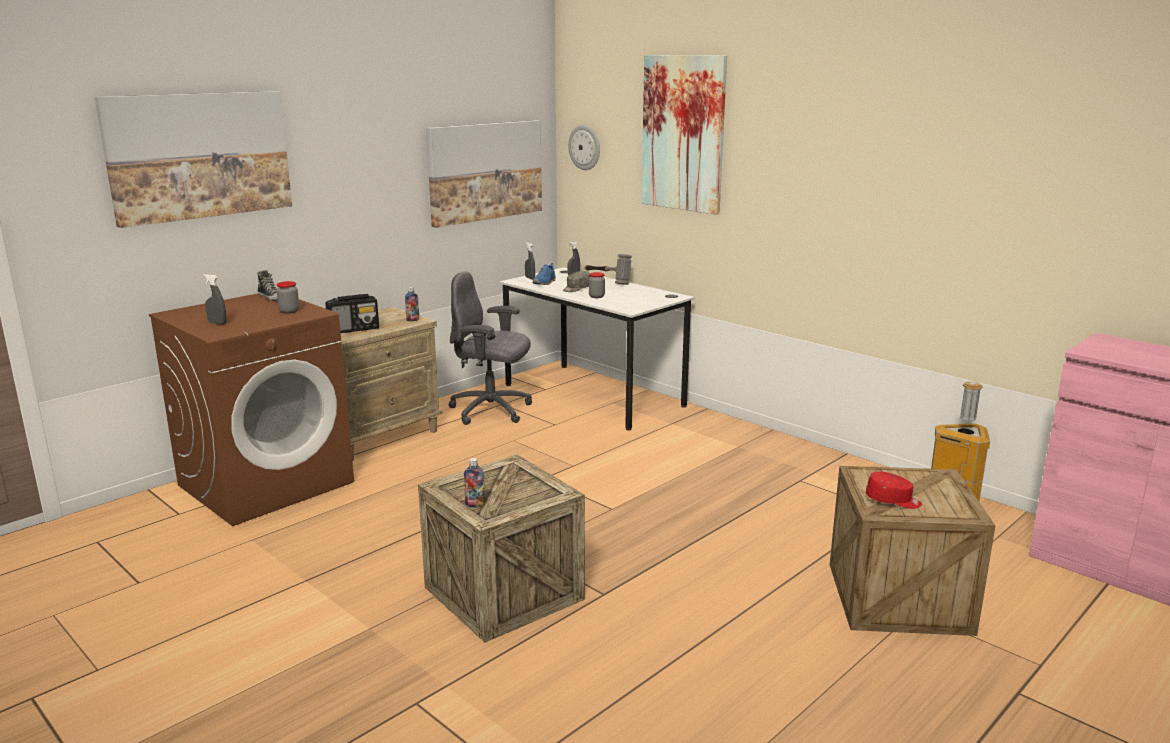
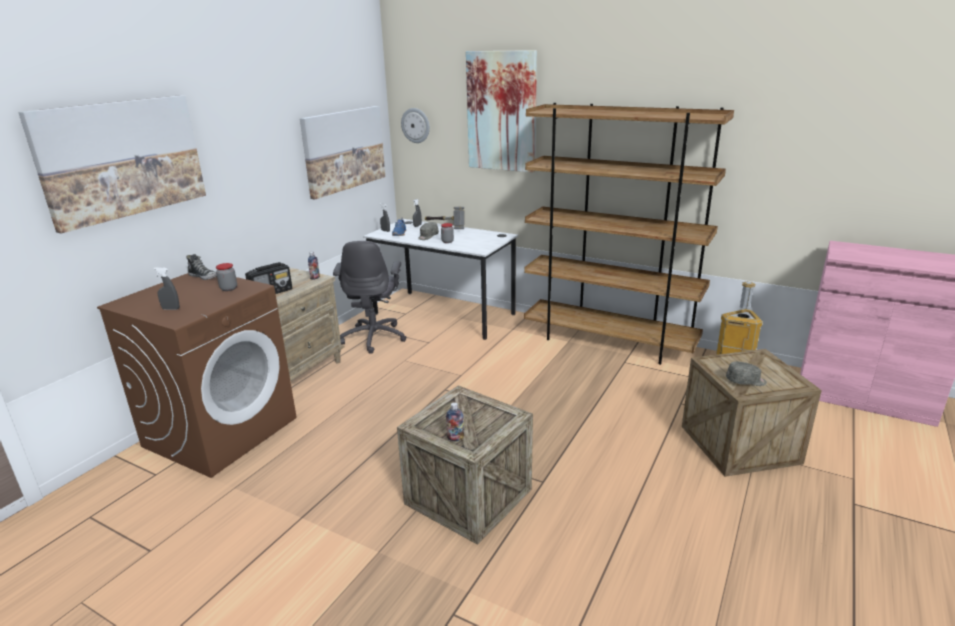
camera: 15 degrees left, 5 degrees up
(491, 411) = (374, 337): grey office chair -> grey office chair turned 90 degrees counterclockwise
(795, 454) = (609, 342): none -> brown bookcase
(893, 501) = (746, 381): red cap -> grey cap

